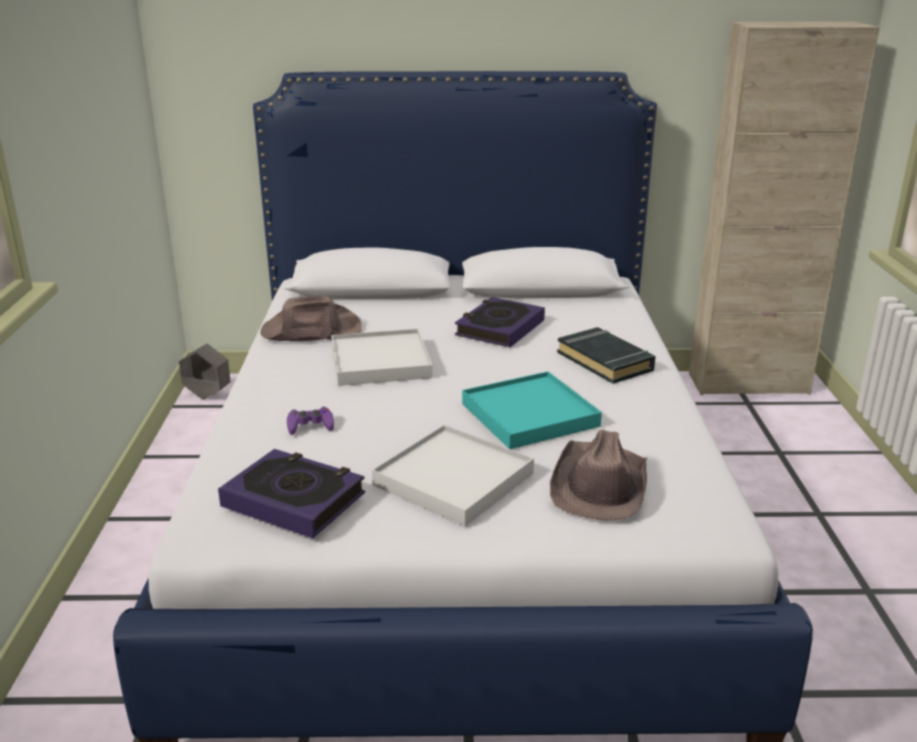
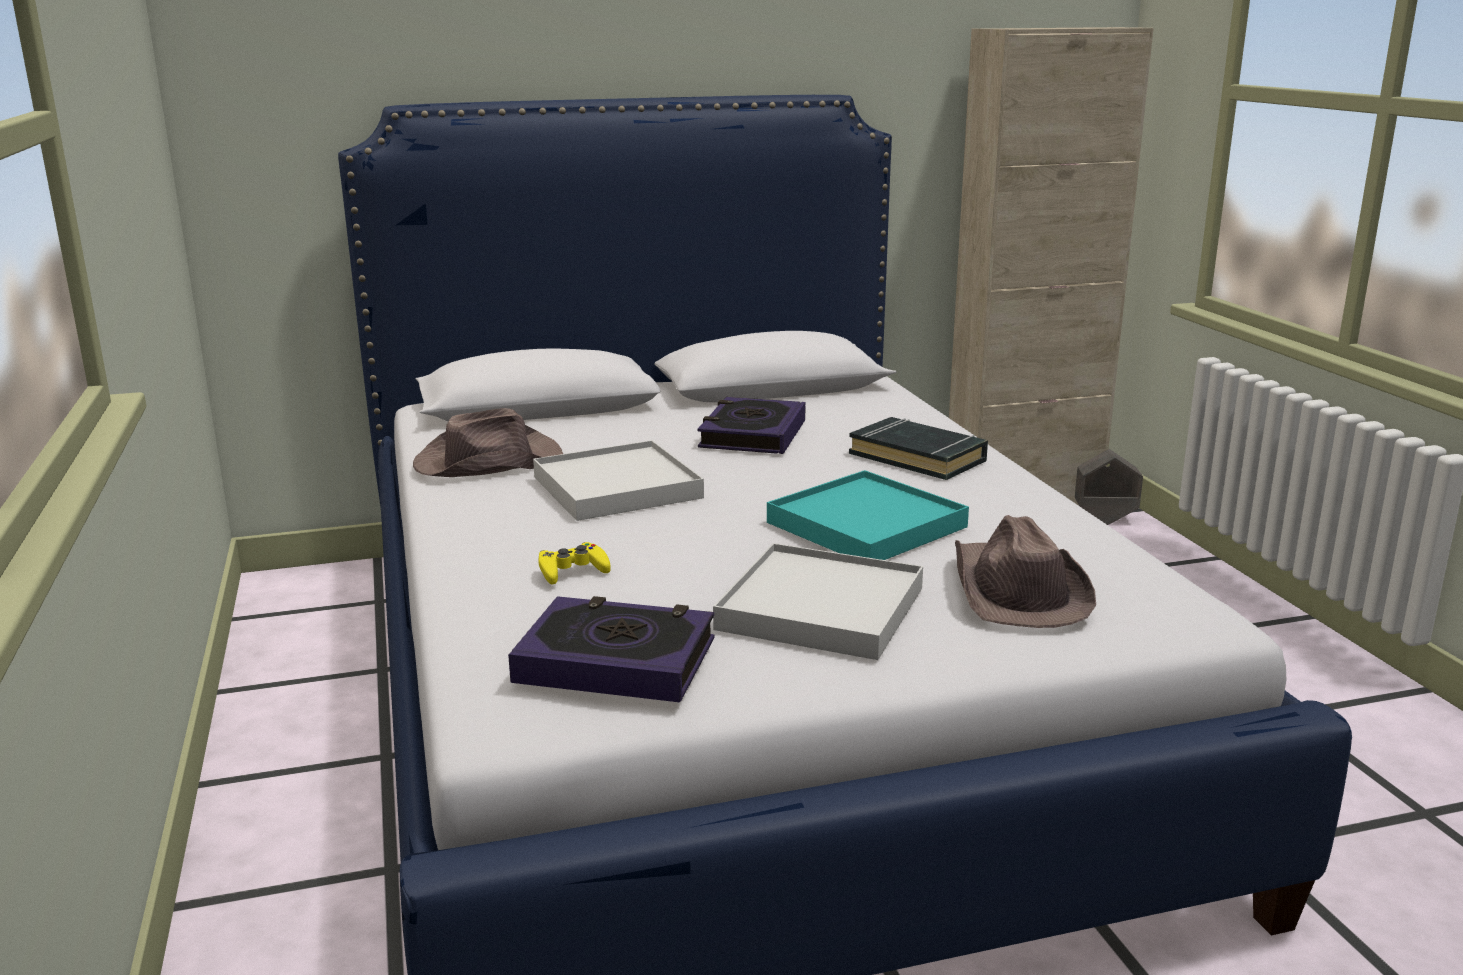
camera: 15 degrees left, 5 degrees down
(208, 395) = (281, 598): grey planter -> grey planter (1104, 520)
(310, 425) = (572, 570): purple game controller -> yellow game controller

